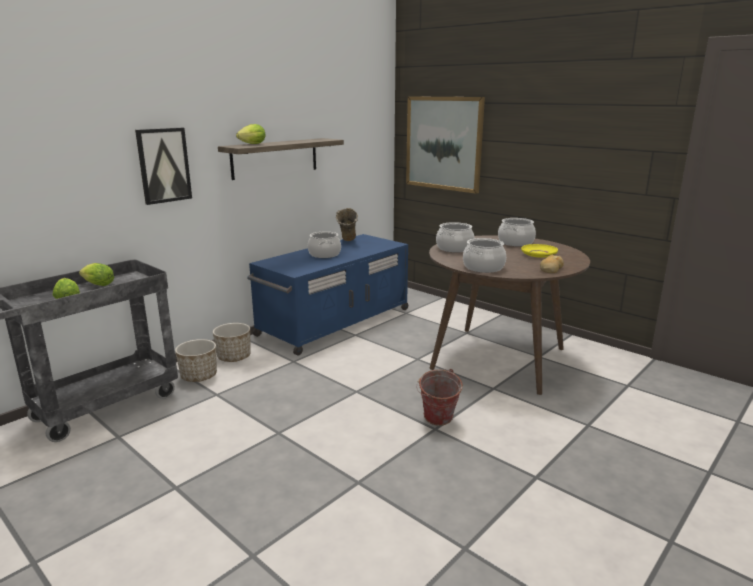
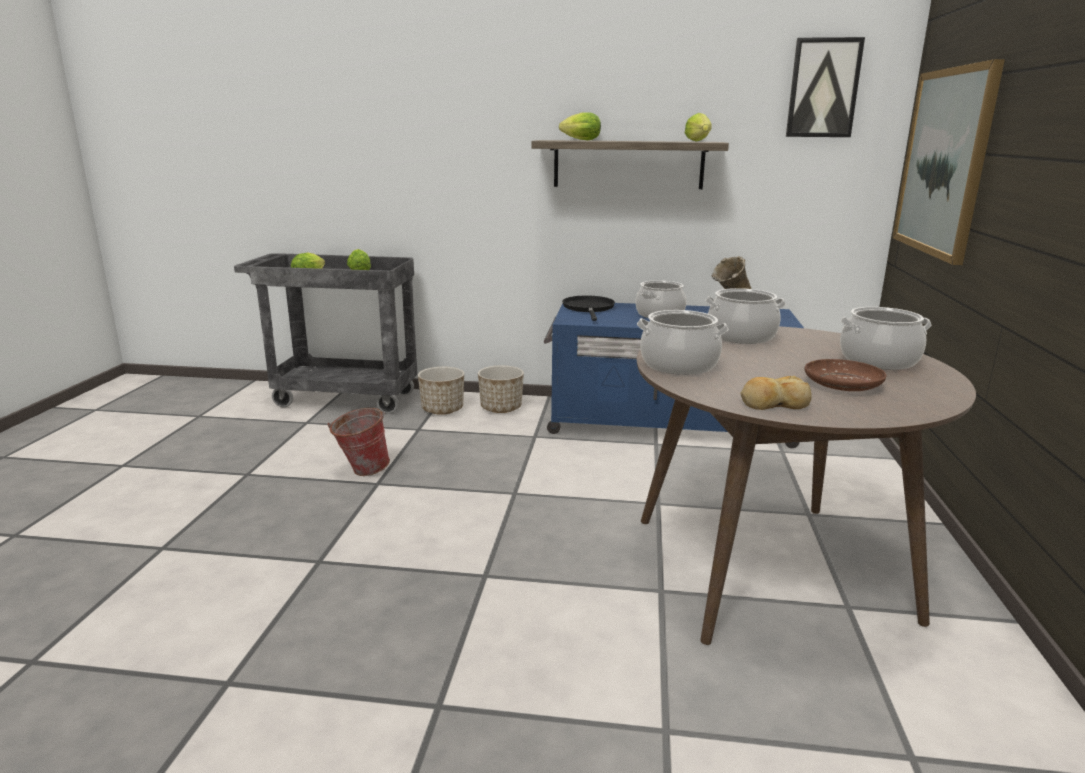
camera: 55 degrees right, 0 degrees up
(164, 165) = (465, 157): picture -> picture (823, 88)
(280, 263) = (588, 308): none -> black frying pan
(322, 139) = (699, 141): none -> lettuce
(437, 422) = (504, 572): bucket -> bucket (361, 470)
(539, 255) = (842, 384): yellow plate -> brown plate

